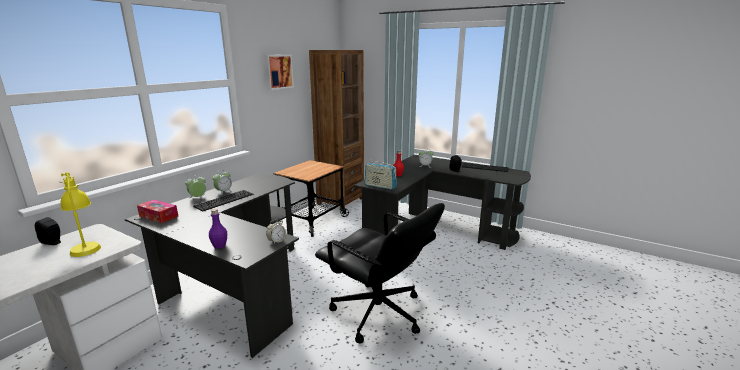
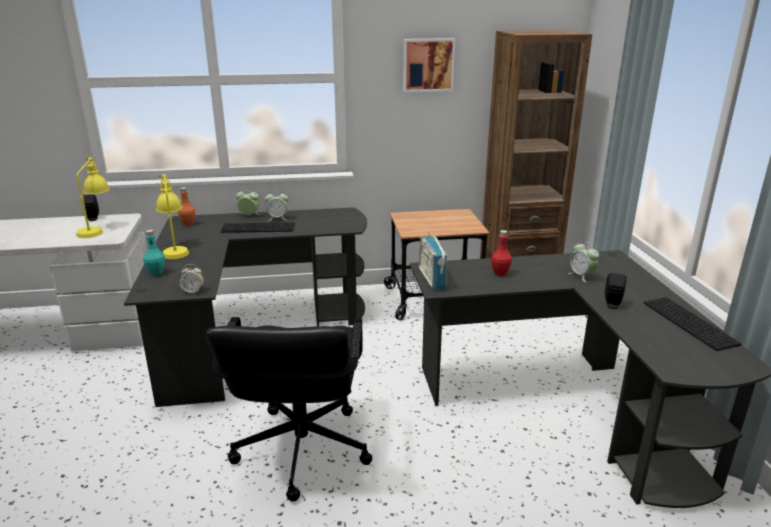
camera: 50 degrees right, 5 degrees up
(158, 216) = (188, 223): tissue box -> orange bottle
(194, 231) = (174, 249): none -> yellow table lamp
(219, 246) = (156, 272): purple bottle -> turquoise bottle

